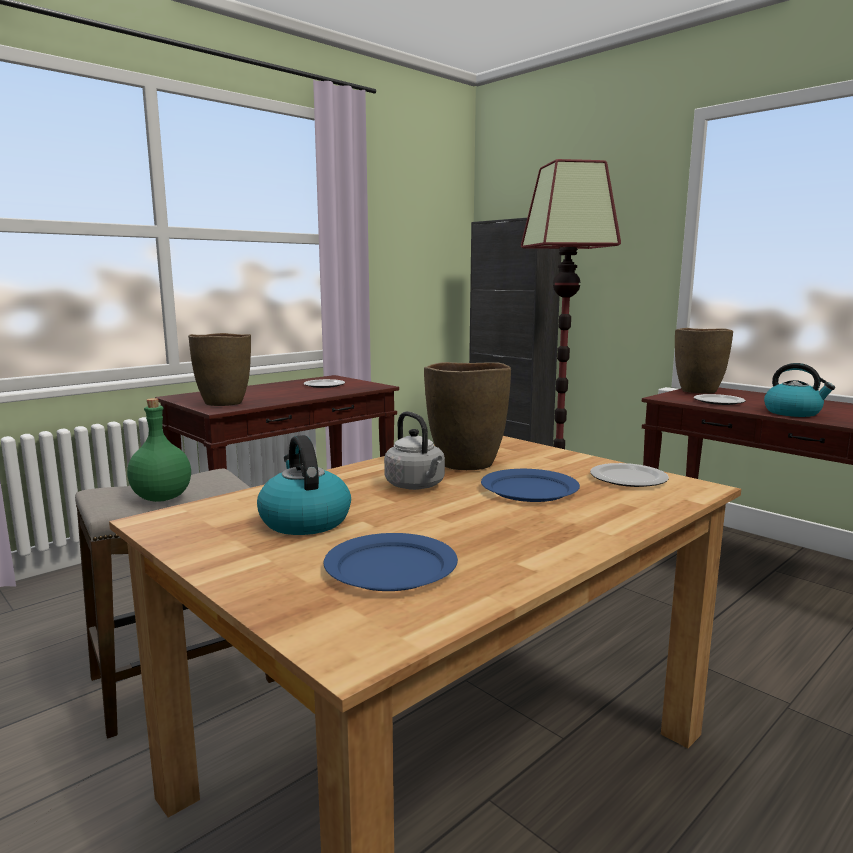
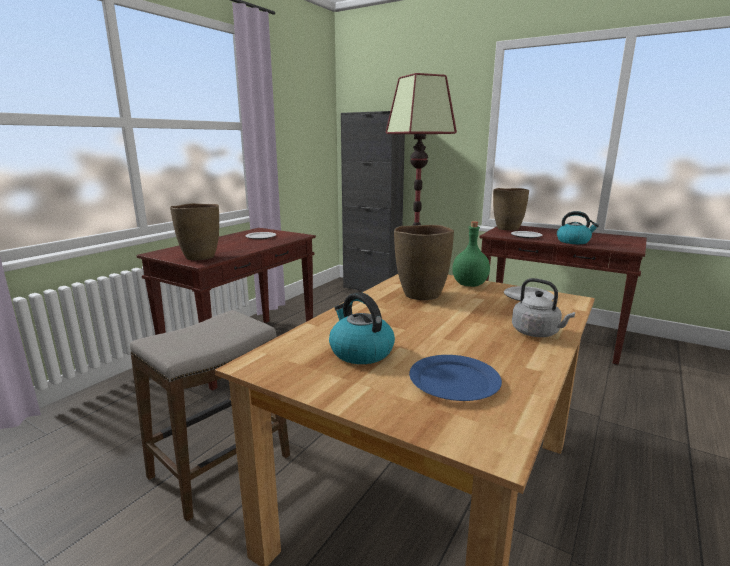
camera: 15 degrees left, 5 degrees up
(161, 498) = (207, 340): green bottle -> green bottle (469, 285)
(416, 486) = (407, 315): grey kettle -> grey kettle (537, 333)
(530, 489) = (479, 311): blue plate -> none

